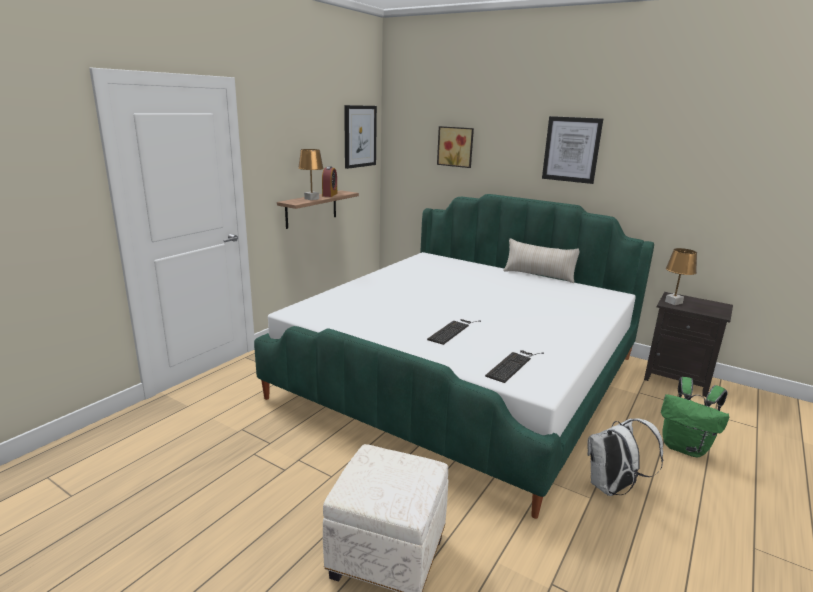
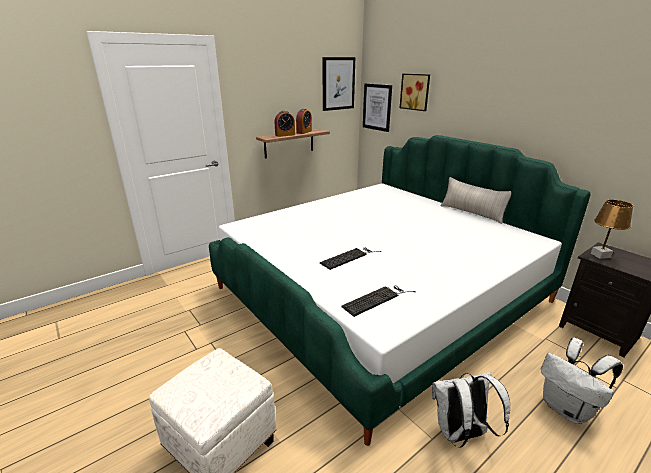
camera: 20 degrees right, 5 degrees up
(311, 199) = (285, 135): brown table lamp -> alarm clock
(571, 149) = (516, 93): picture -> picture (377, 107)
(685, 447) = (567, 409): green backpack -> white backpack

